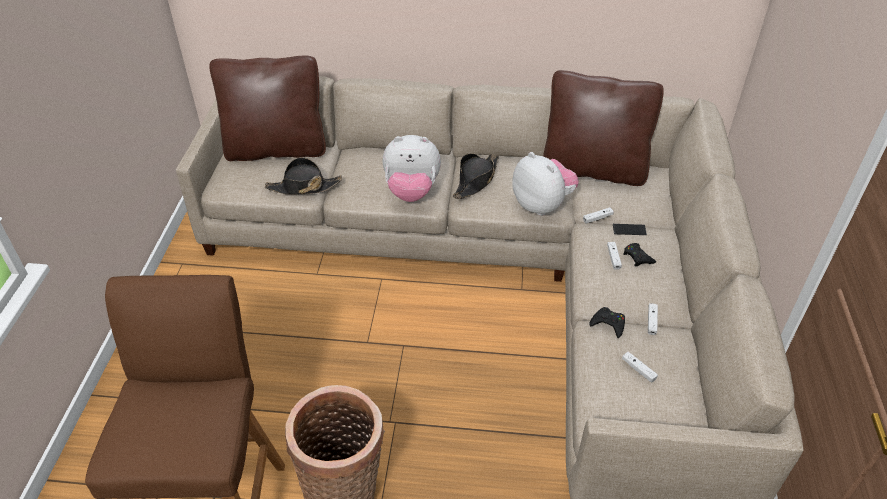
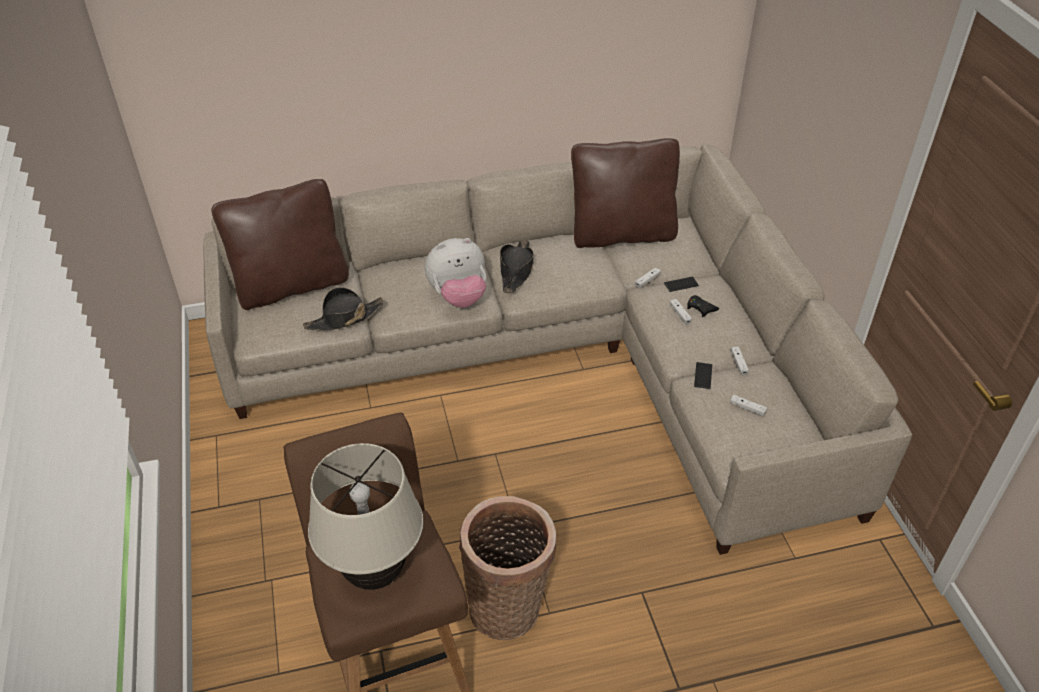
camera: 20 degrees left, 0 degrees up
(160, 426) = (375, 574): none -> beige table lamp
(542, 205) = (591, 280): plush toy -> none
(608, 324) = (703, 375): black game controller -> phone

